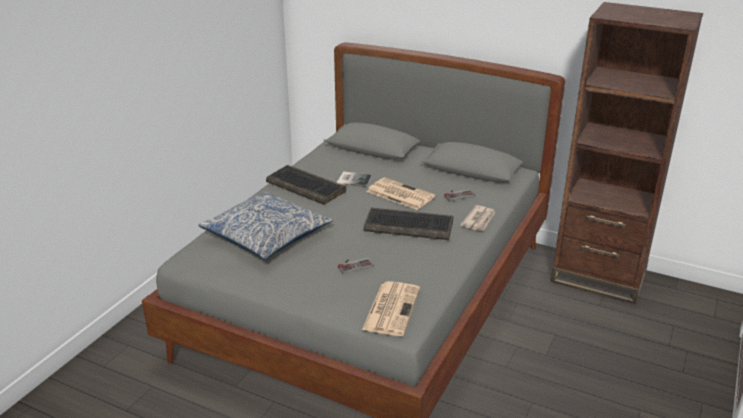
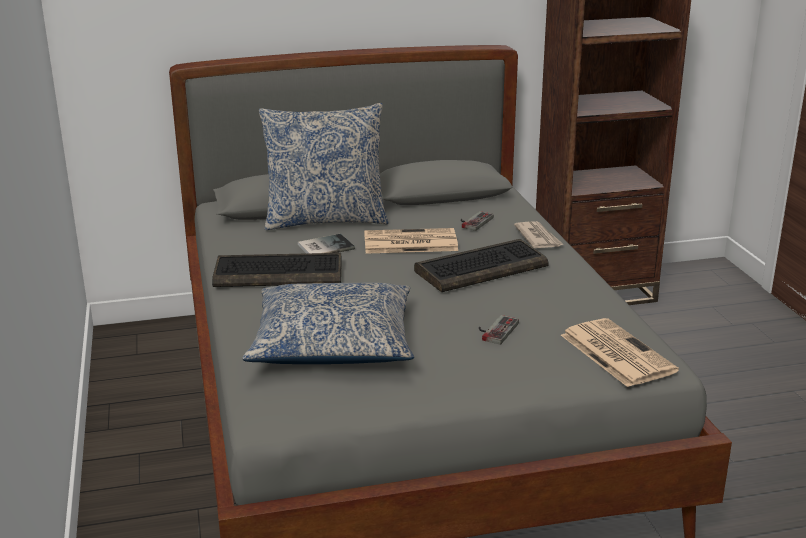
camera: 40 degrees left, 5 degrees down
(381, 163) = (325, 220): none -> pillow

